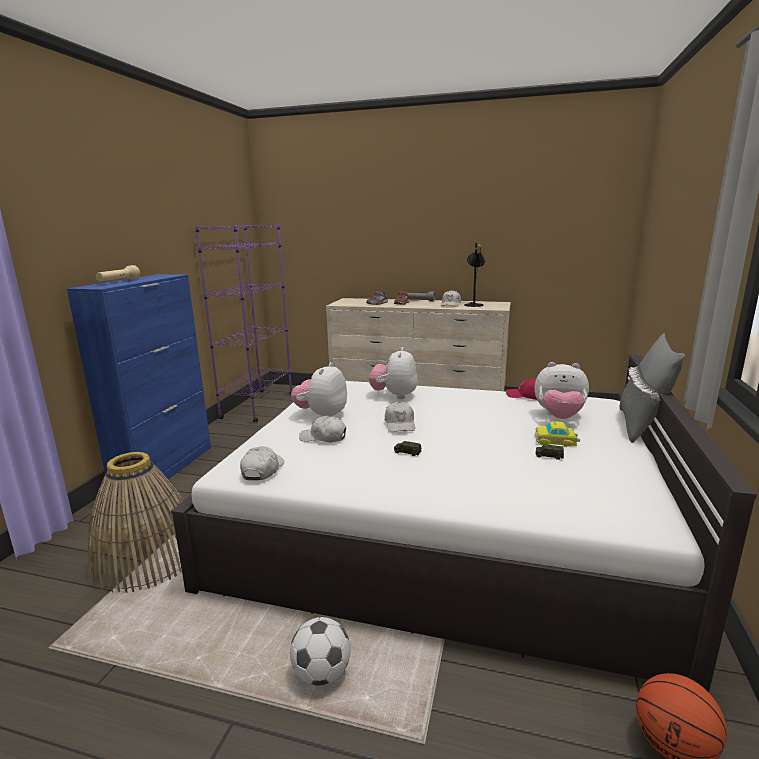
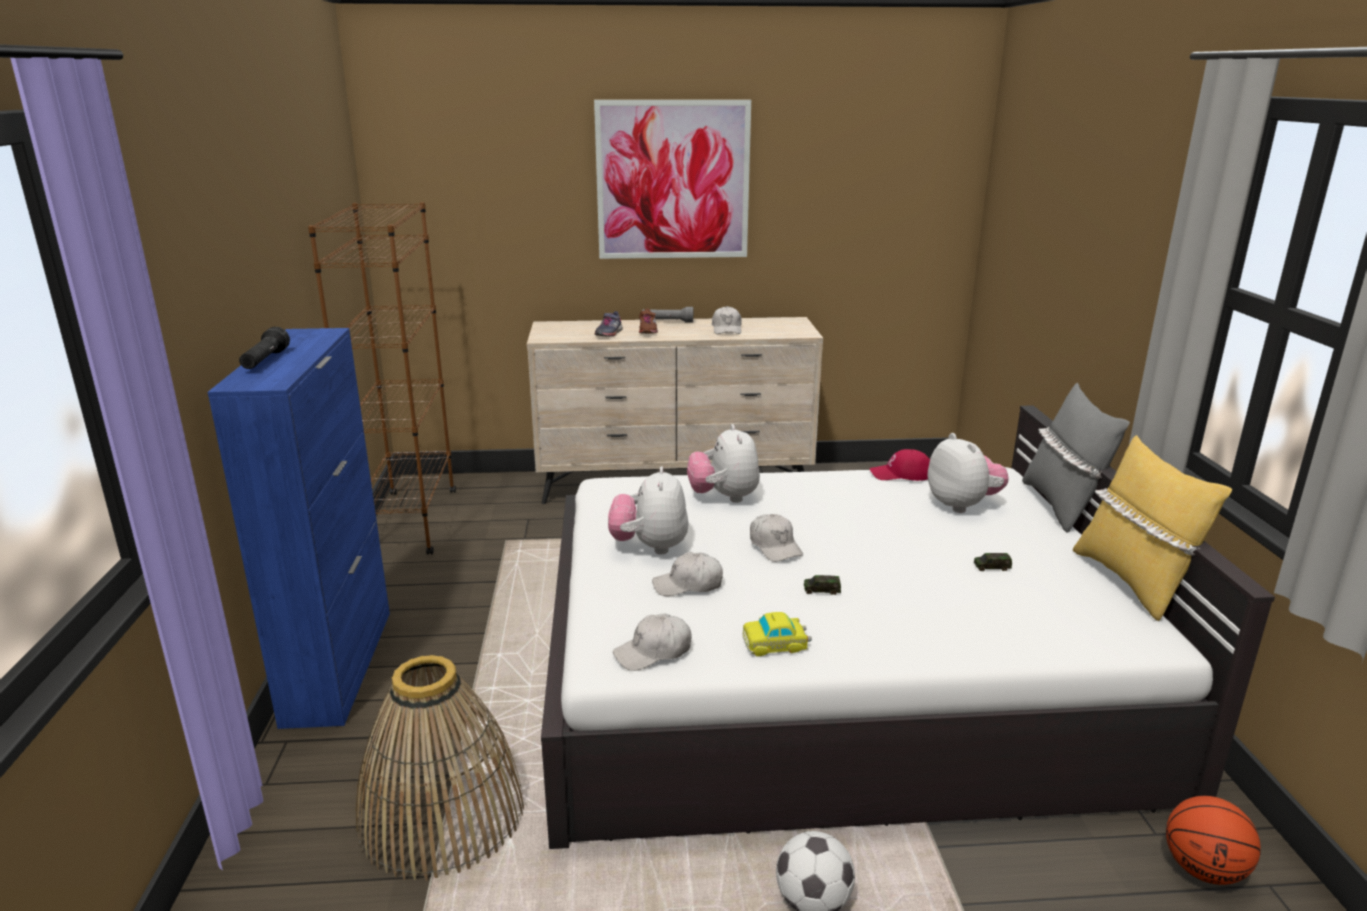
camera: 20 degrees left, 5 degrees up
(118, 281) = (265, 361): beige flashlight -> black flashlight
(258, 406) = (410, 522): purple bookcase -> brown bookcase
(262, 470) = (653, 652): white cap -> white cap turned 105 degrees counterclockwise
(426, 213) = (673, 180): none -> picture
(474, 304) = (760, 326): black table lamp -> none
(556, 441) = (984, 543): toy car -> toy car (776, 643)
(559, 417) = (962, 505): plush toy -> plush toy turned 105 degrees counterclockwise
(665, 481) = (1132, 582): none -> yellow pillow

